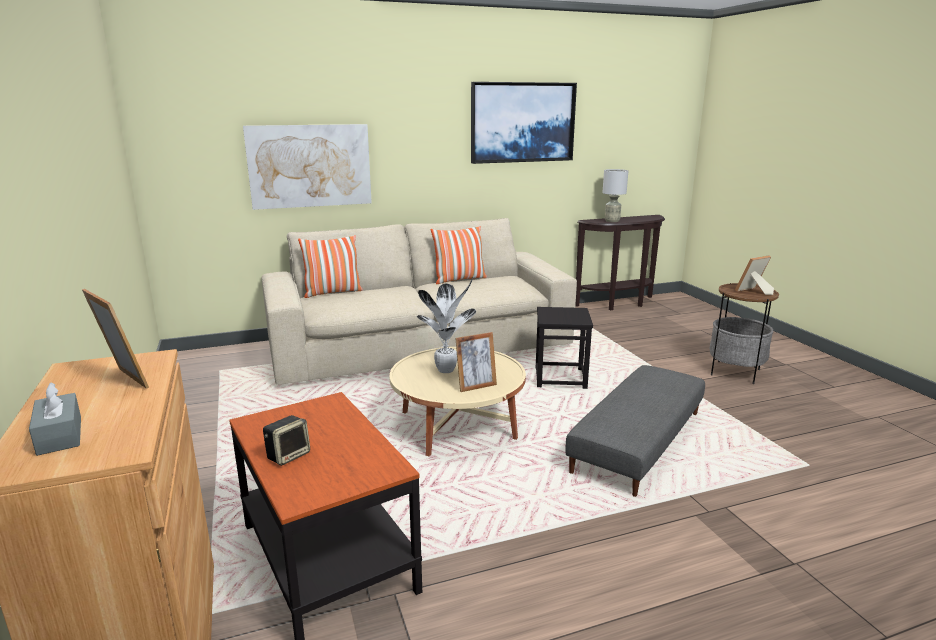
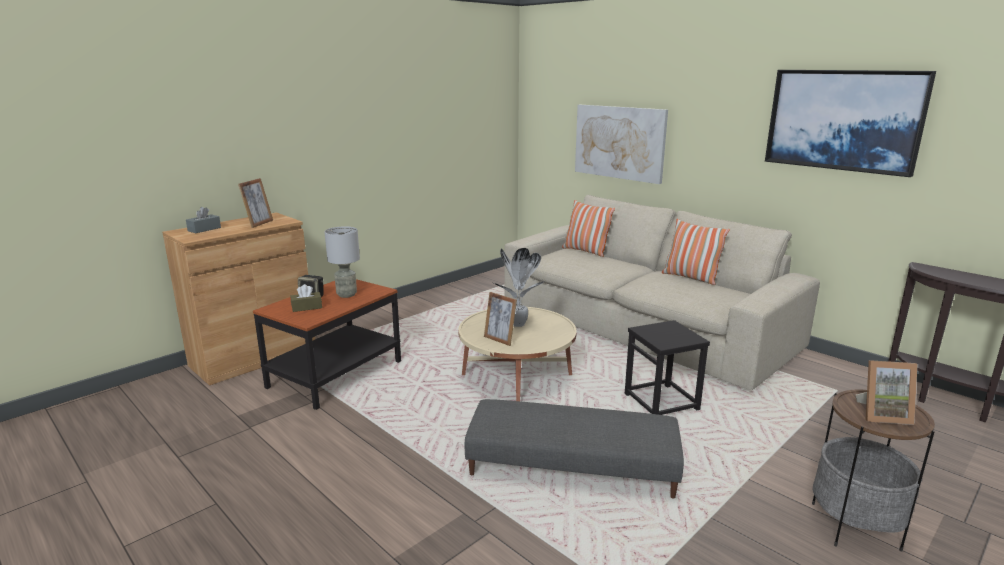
camera: 65 degrees right, 0 degrees up
(332, 464) = (307, 307): none -> brown tissue box
(611, 221) = (951, 276): grey table lamp -> grey table lamp (347, 294)
(753, 291) = (882, 414): picture frame -> picture frame turned 150 degrees clockwise

